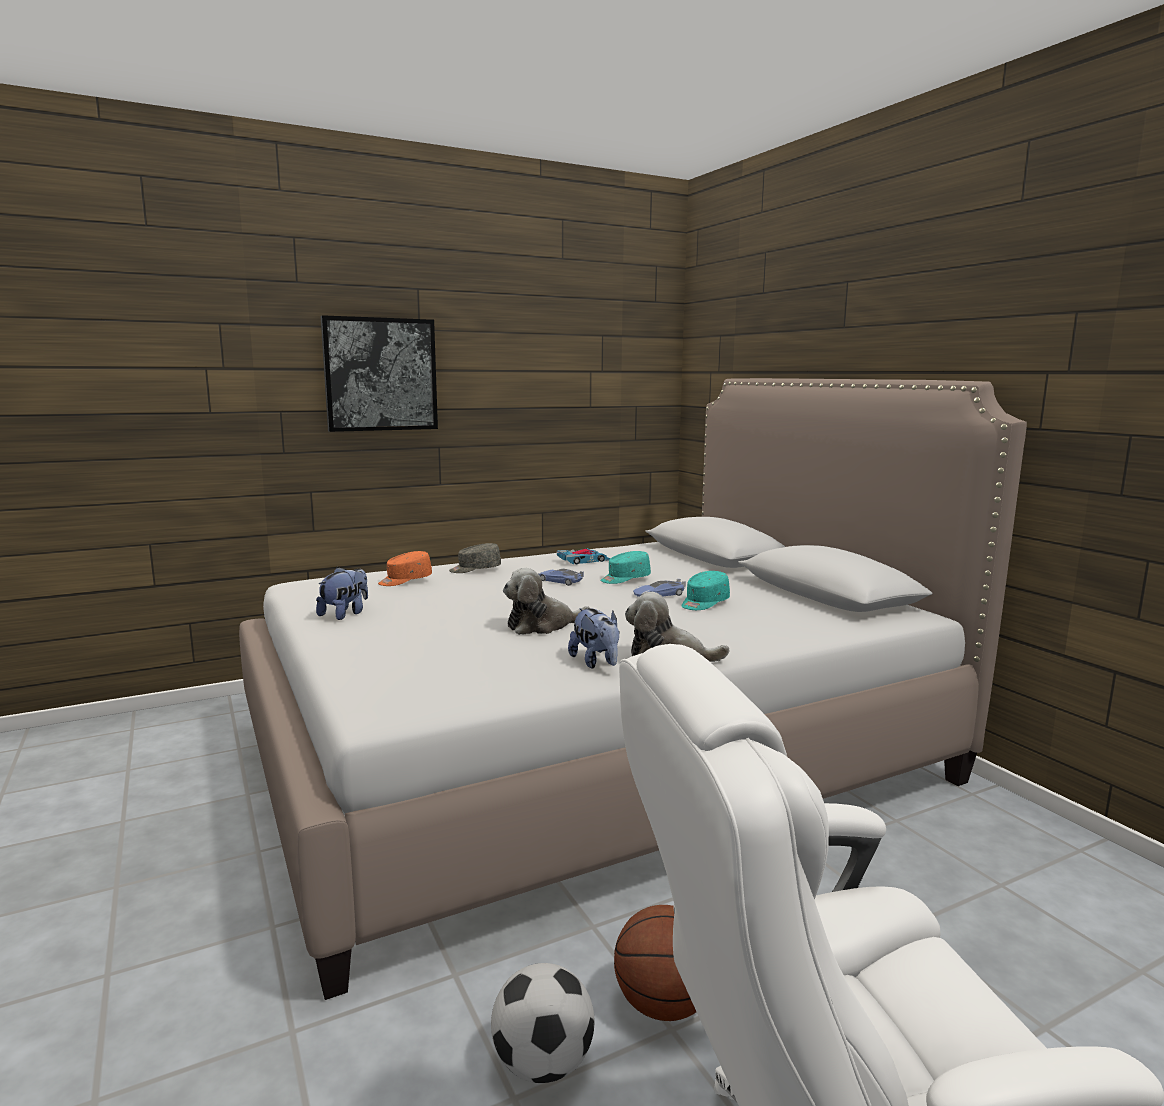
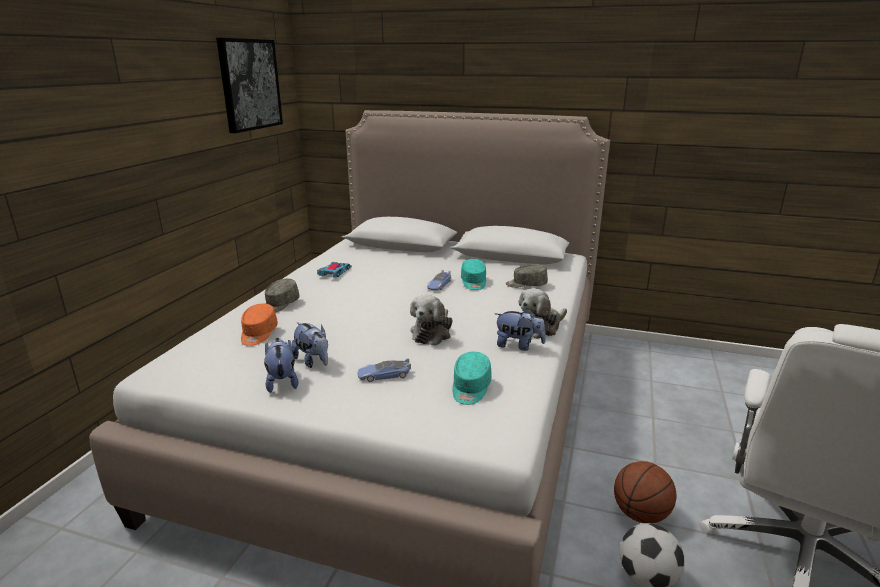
camera: 45 degrees left, 10 degrees up
(380, 374) = (97, 135): picture -> picture (250, 84)
(396, 610) = (313, 361): none -> plush toy
(559, 581) = (362, 294): toy car -> toy car (384, 375)
(625, 579) = (396, 279): turquoise cap -> turquoise cap (470, 388)
(765, 622) = (526, 284): none -> grey cap

